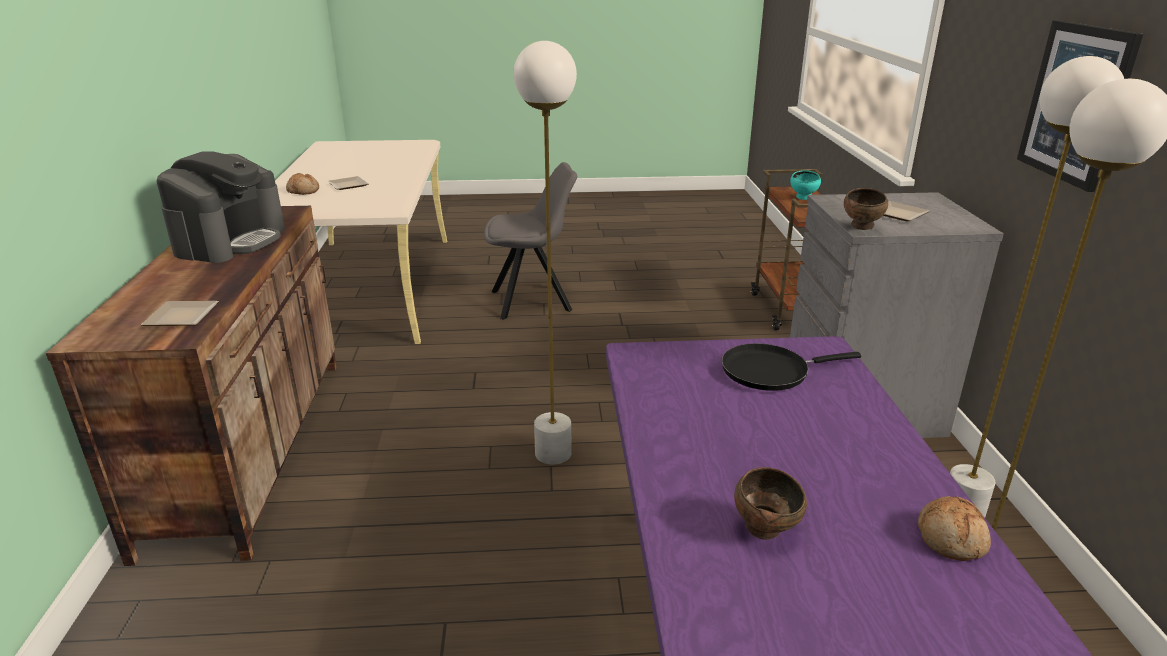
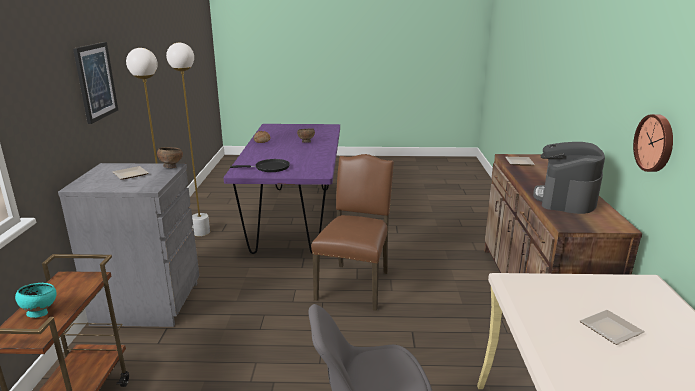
camera: 175 degrees left, 5 degrees down
(168, 112) = (655, 143): none -> wall clock
(303, 191) = (651, 316): bread -> none
(553, 454) = (355, 284): white floor lamp -> brown chair

